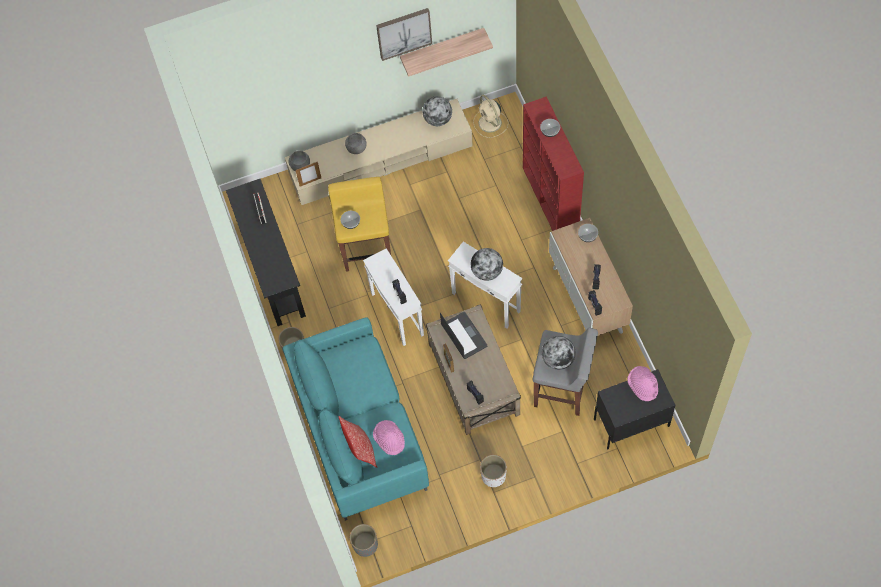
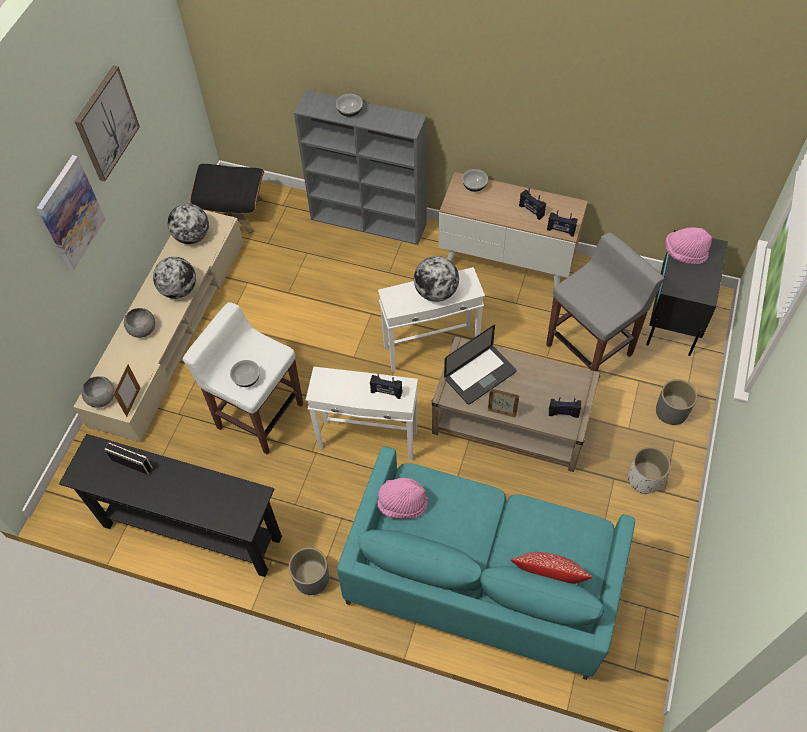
camera: 55 degrees left, 5 degrees down
(345, 65) = (70, 213): none -> picture
(365, 545) = (636, 678): grey planter -> grey planter (671, 412)
(366, 248) = (259, 415): yellow stool -> white stool
(389, 440) = (558, 536): pink hat -> pink hat (401, 503)
(442, 49) = (148, 134): shelf -> none
(464, 336) = (480, 375): laptop -> laptop turned 135 degrees clockwise
(490, 123) = (234, 212): beige fan -> black ottoman
(551, 200) = (370, 221): red bookcase -> grey bookcase
(558, 359) = (602, 297): globe -> globe (179, 290)

